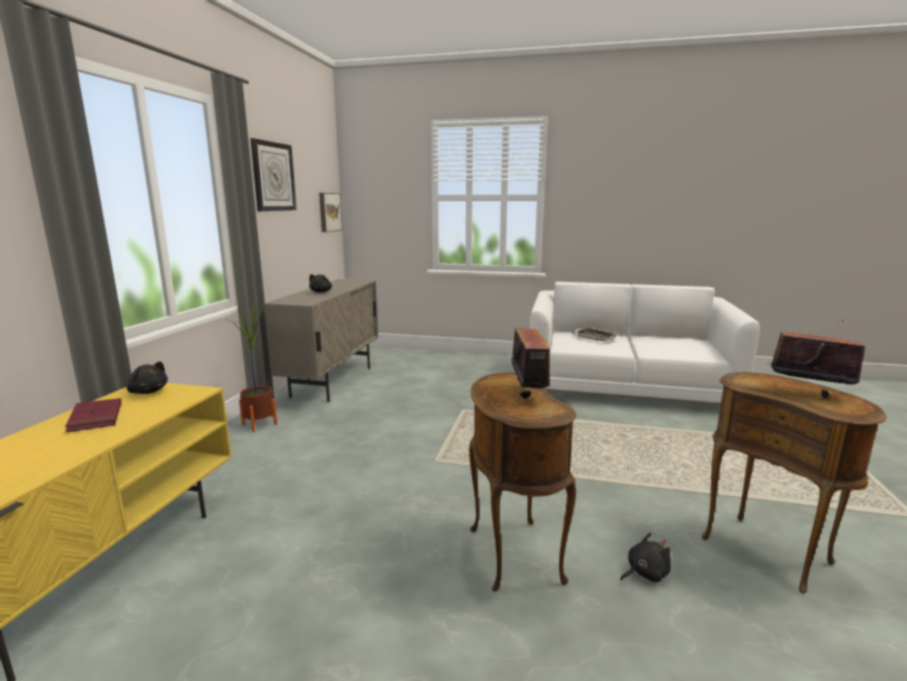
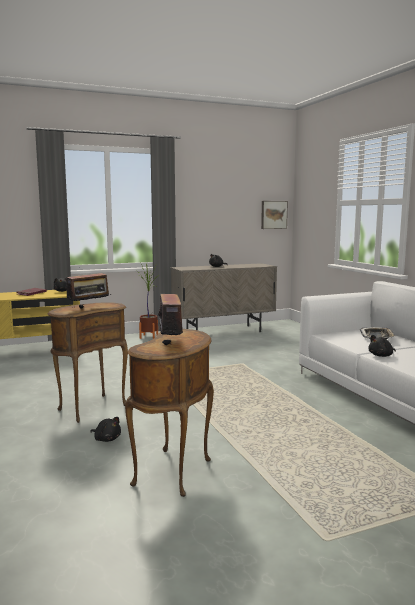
camera: 55 degrees right, 5 degrees down
(273, 177) = (208, 191): wall clock -> none
(652, 353) = (381, 355): none -> black plush toy

